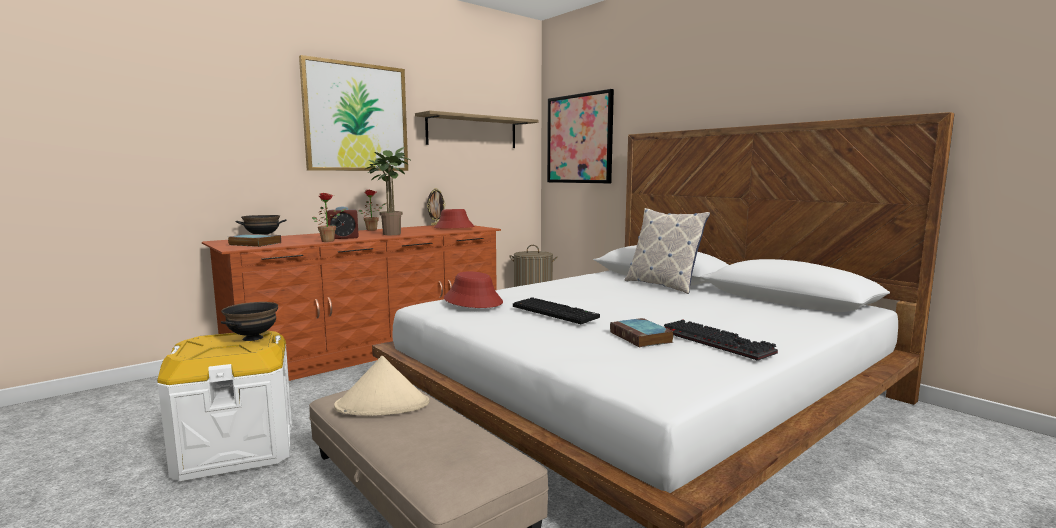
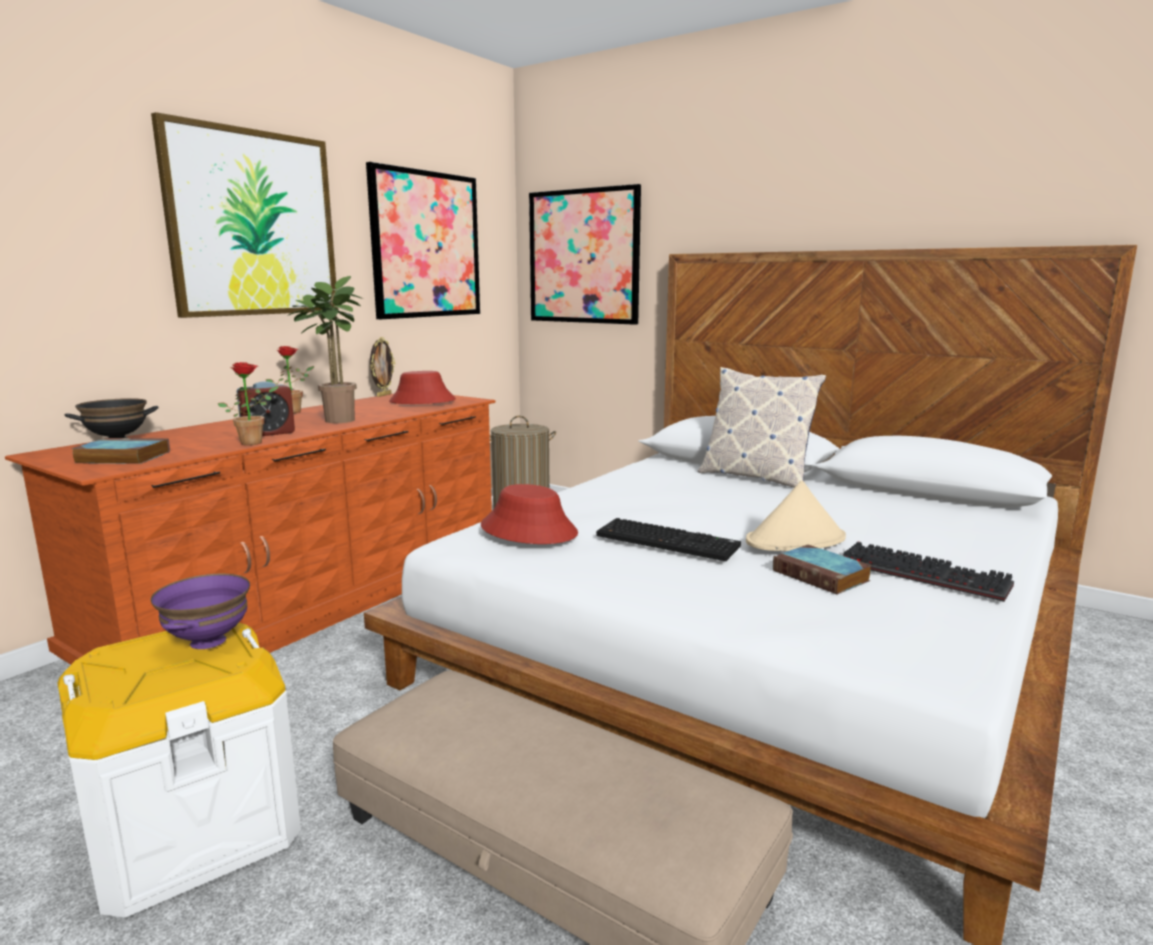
camera: 15 degrees left, 5 degrees up
(253, 338) = (209, 641): black bowl -> purple bowl
(383, 405) = (474, 730): beige hat -> beige hat (796, 540)
(472, 132) = (426, 245): shelf -> picture

